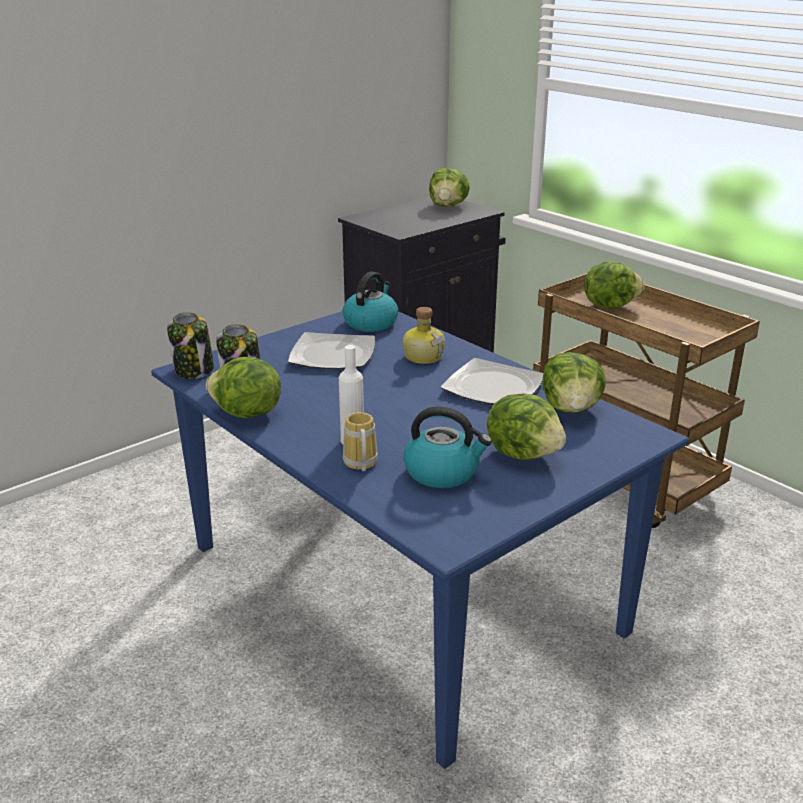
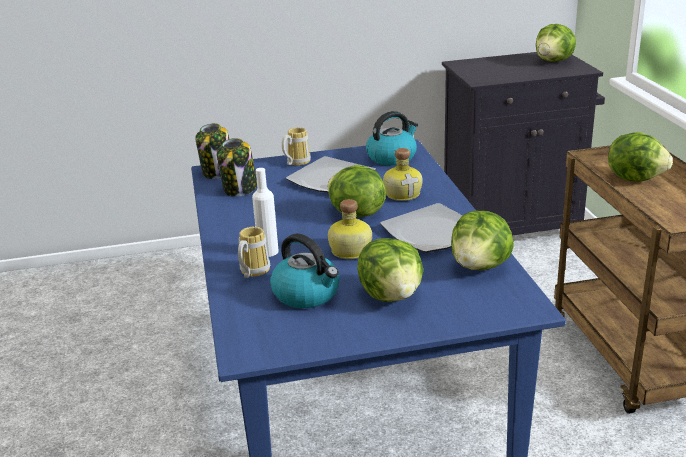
camera: 30 degrees right, 0 degrees up
(246, 414) = (216, 213): lettuce -> lettuce (355, 214)
(272, 344) = (295, 162): none -> mug
(435, 421) = (349, 251): none -> bottle

